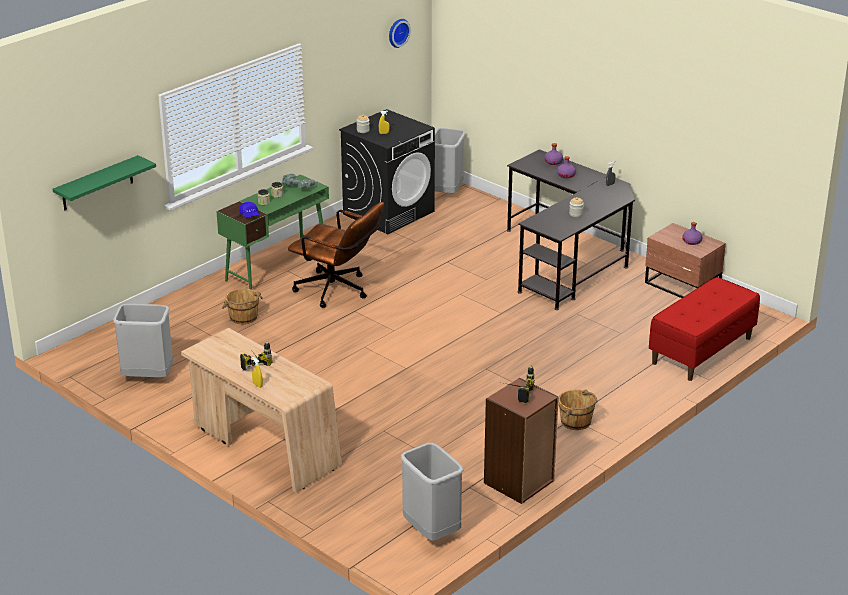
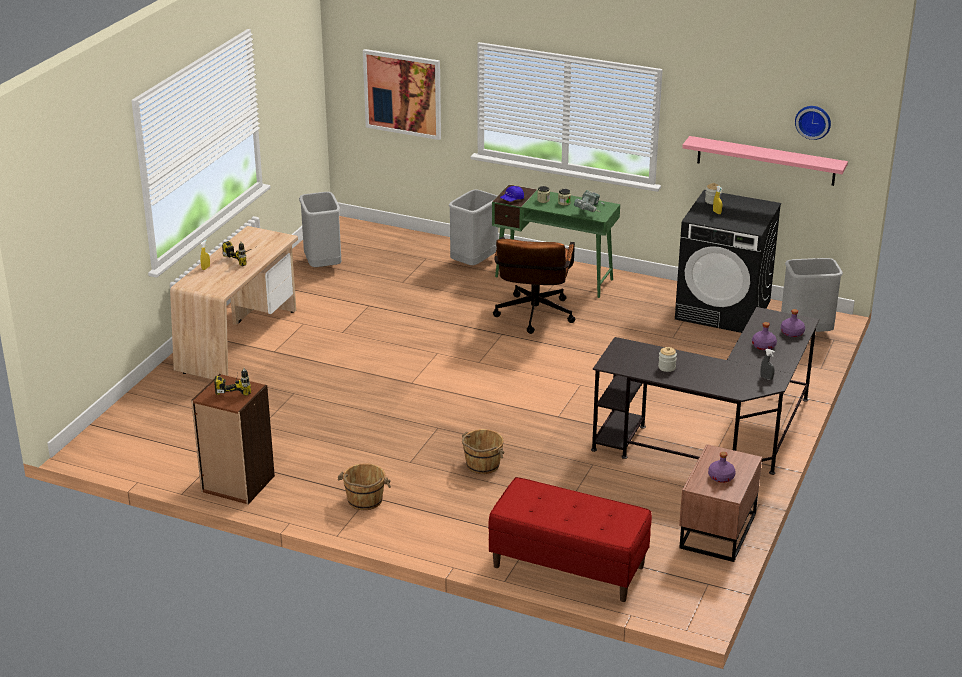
camera: 70 degrees right, 0 degrees up
(97, 183) = (402, 93): green shelf -> picture
(243, 317) = (450, 283): brown bucket -> brown bucket (482, 465)
(373, 81) = (766, 161): none -> pink shelf
(430, 531) = (139, 450): grey trash can -> grey trash can (473, 263)

